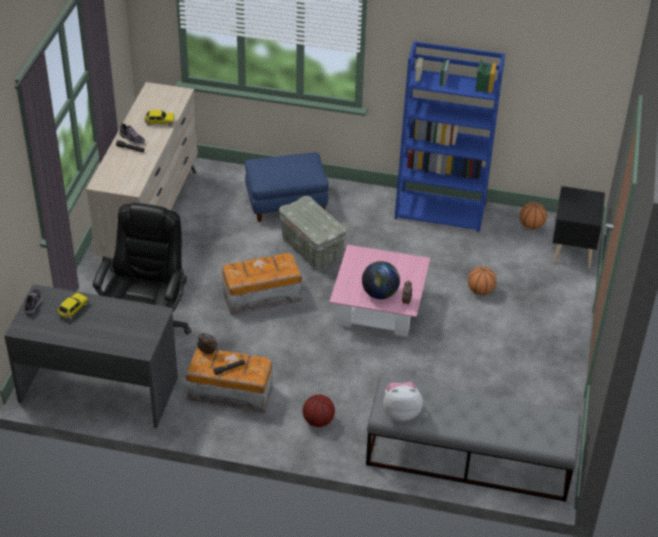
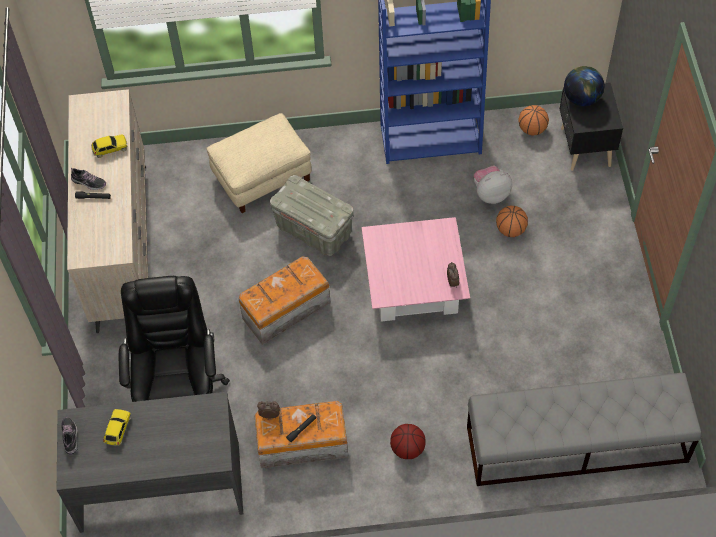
camera: 15 degrees left, 15 degrees up
(286, 201) = (262, 176): blue ottoman -> beige ottoman
(380, 293) = (421, 280): globe -> globe (581, 98)
(401, 412) = (508, 434): plush toy -> plush toy (491, 194)

